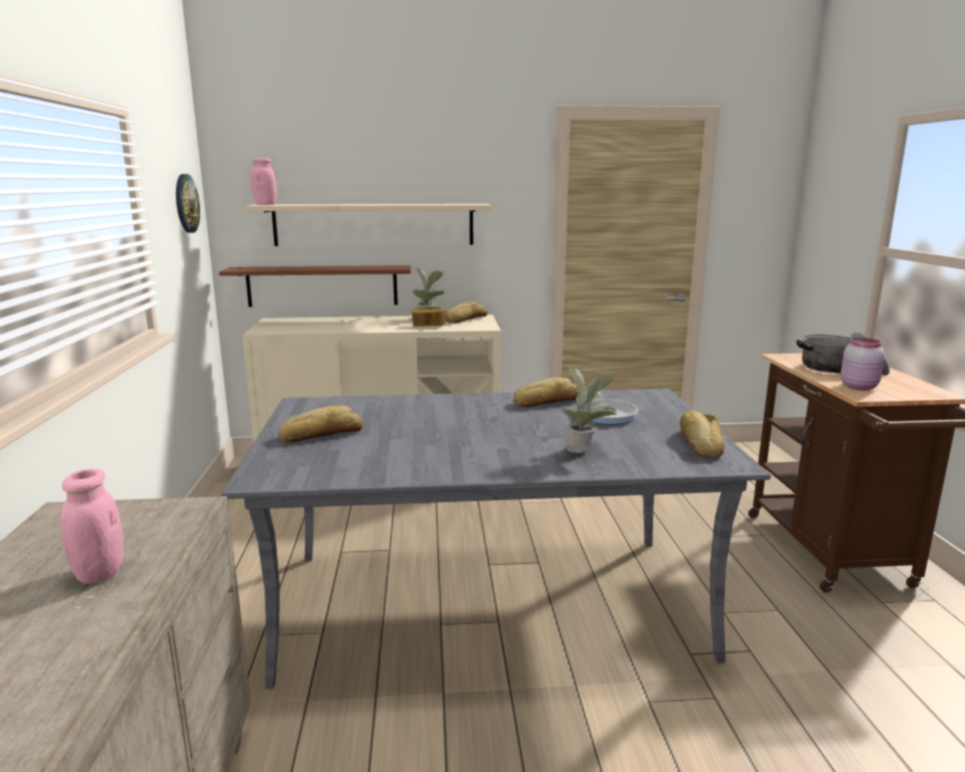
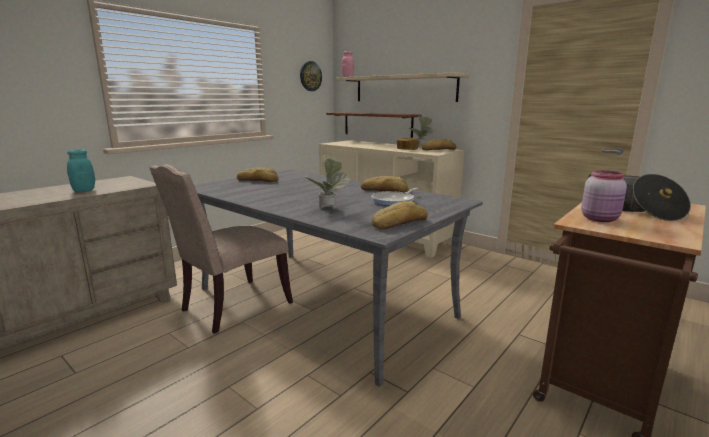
camera: 45 degrees right, 0 degrees up
(99, 573) = (84, 190): pink jar -> turquoise jar
(383, 684) = (232, 307): none -> beige chair

